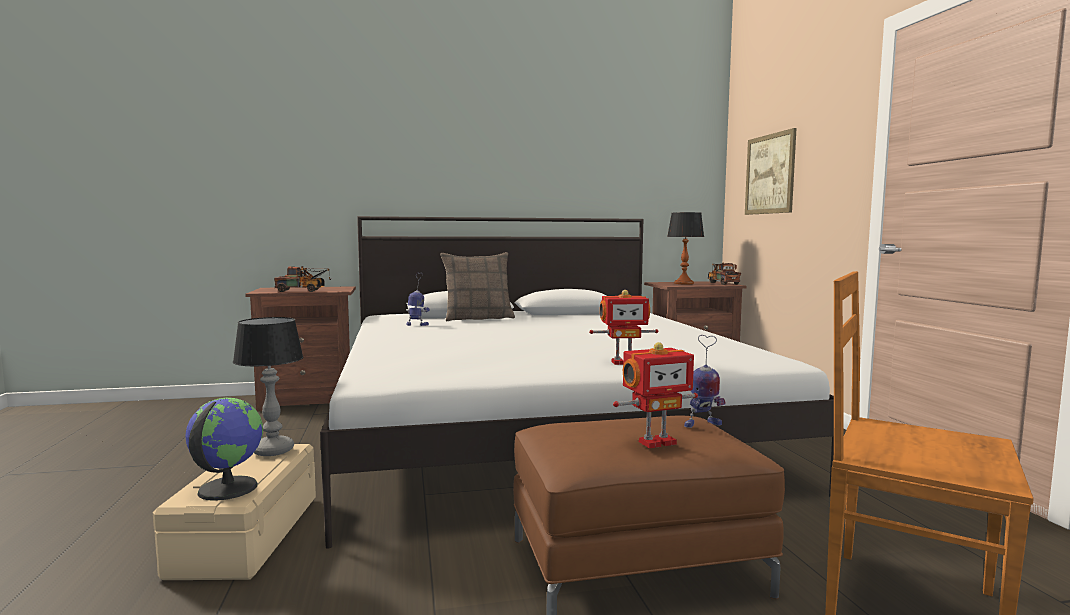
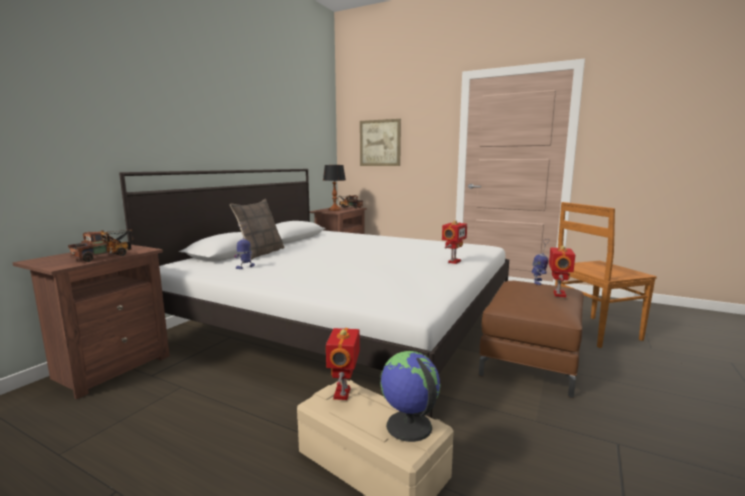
camera: 50 degrees left, 5 degrees up
(272, 451) = (343, 393): table lamp -> toy robot

